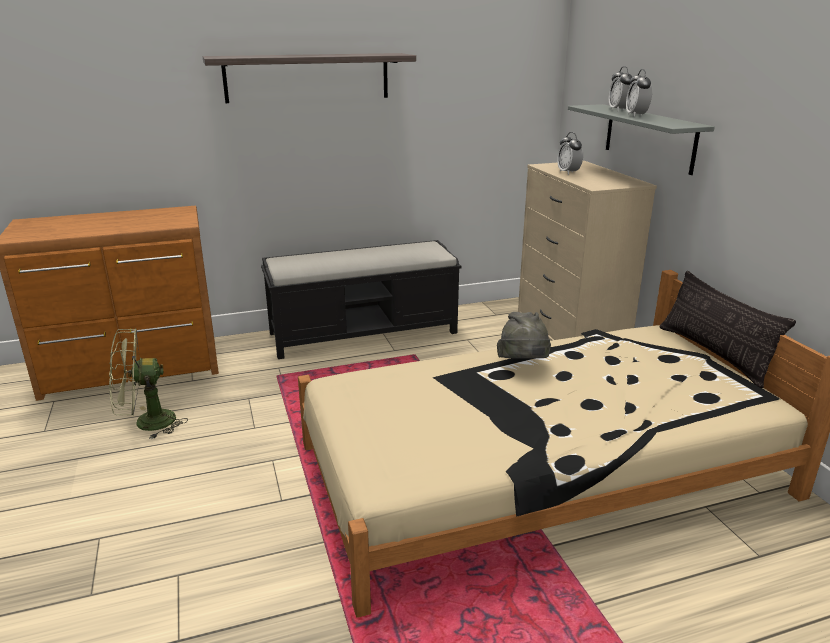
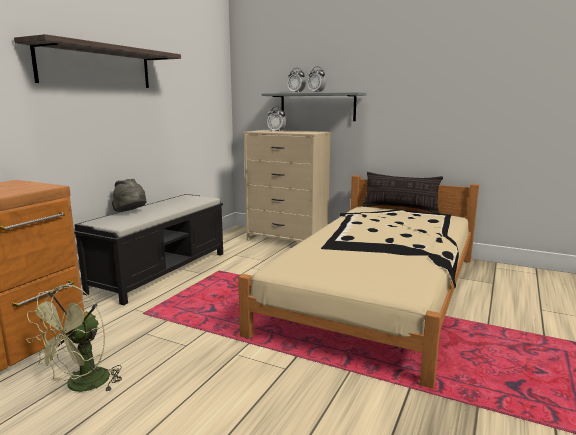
camera: 45 degrees left, 10 degrees down
(523, 365) = (348, 232): grey hat -> grey hat (131, 213)

